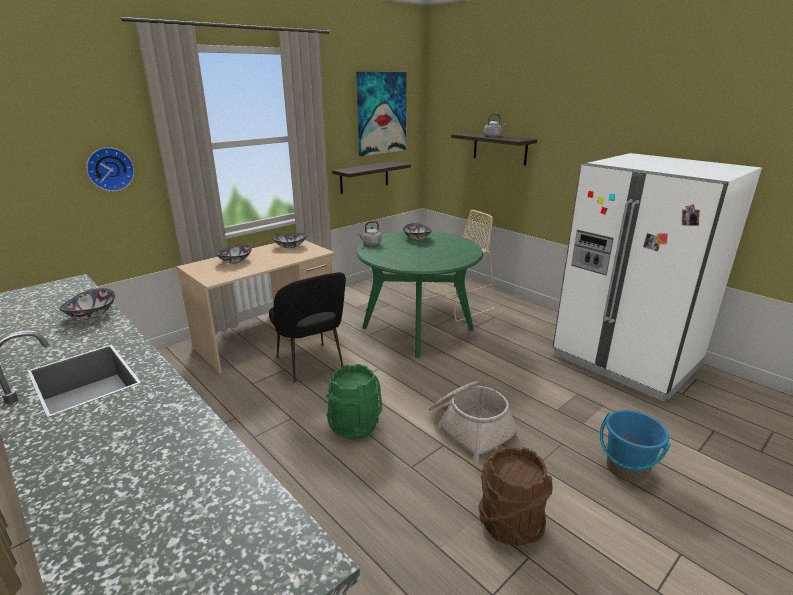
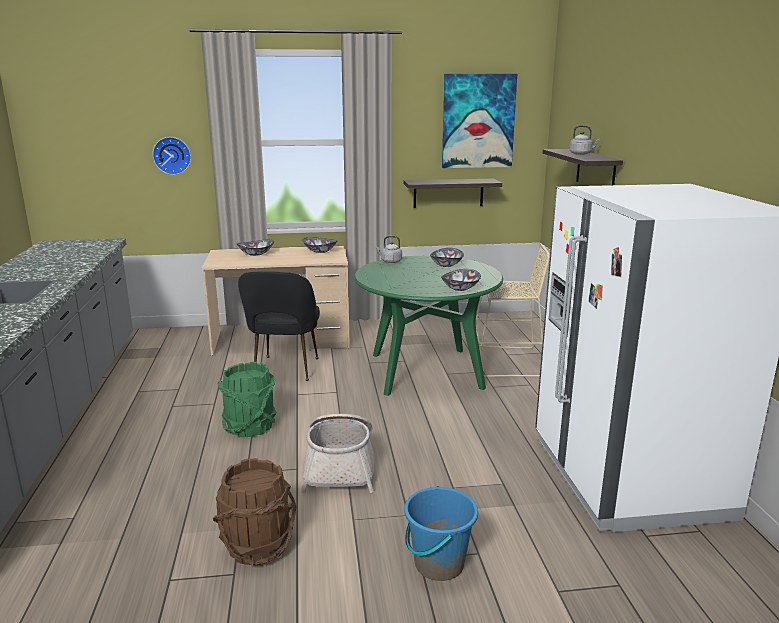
camera: 35 degrees right, 5 degrees down
(92, 315) = (80, 262): bowl -> bowl (461, 288)

